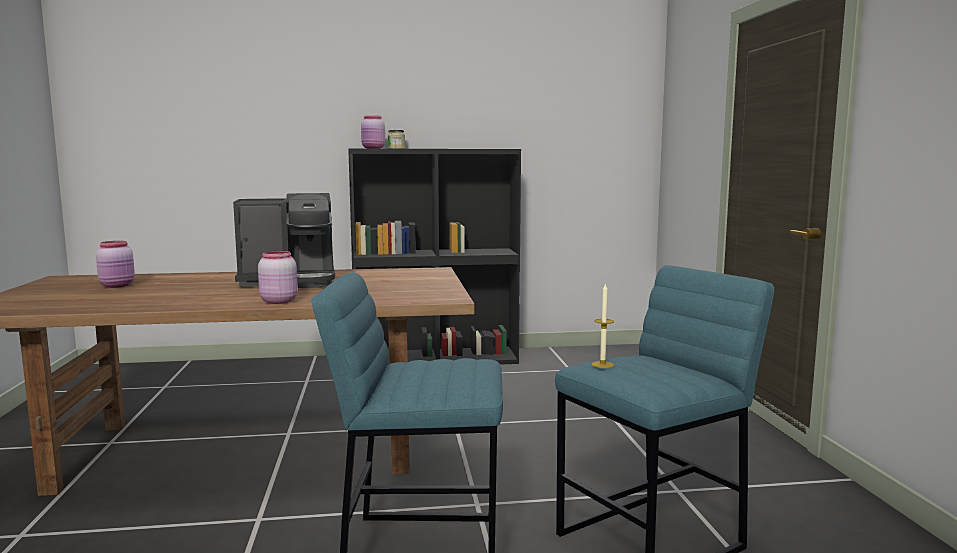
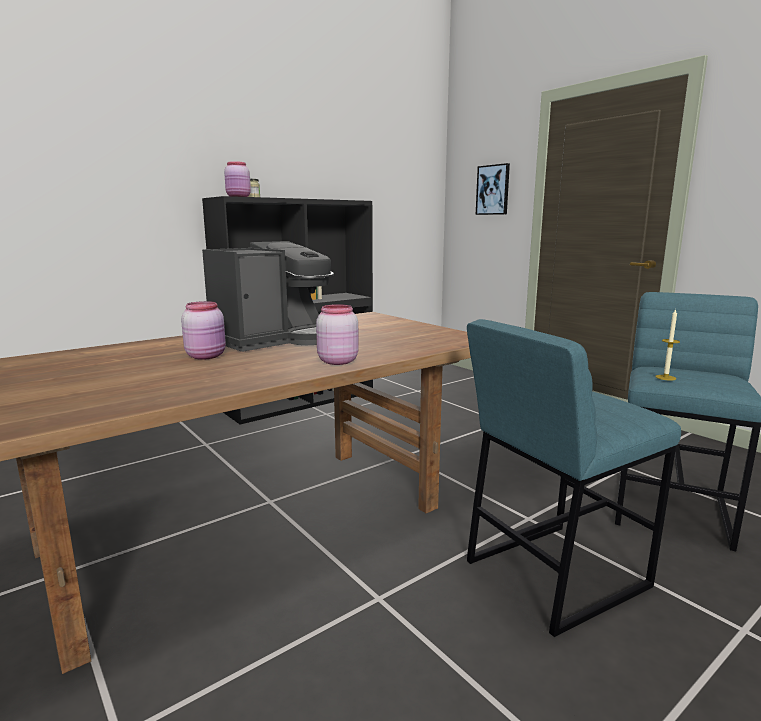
camera: 30 degrees left, 5 degrees up
(118, 285) = (72, 369): pink jar -> pink jar (207, 356)
(694, 132) = (493, 190): none -> picture

